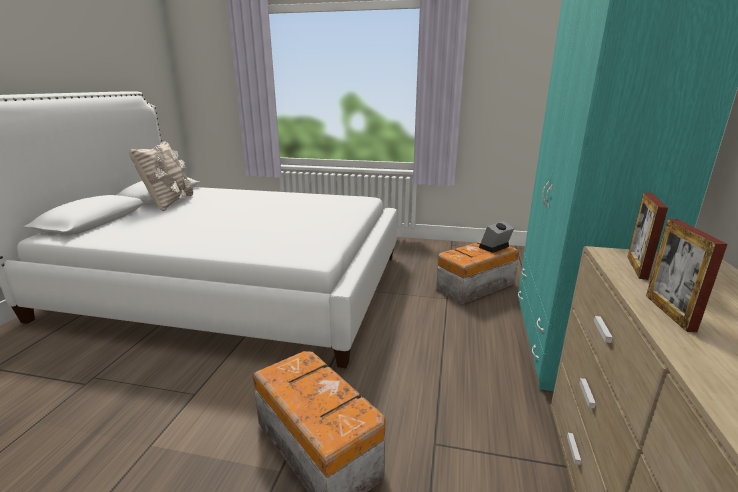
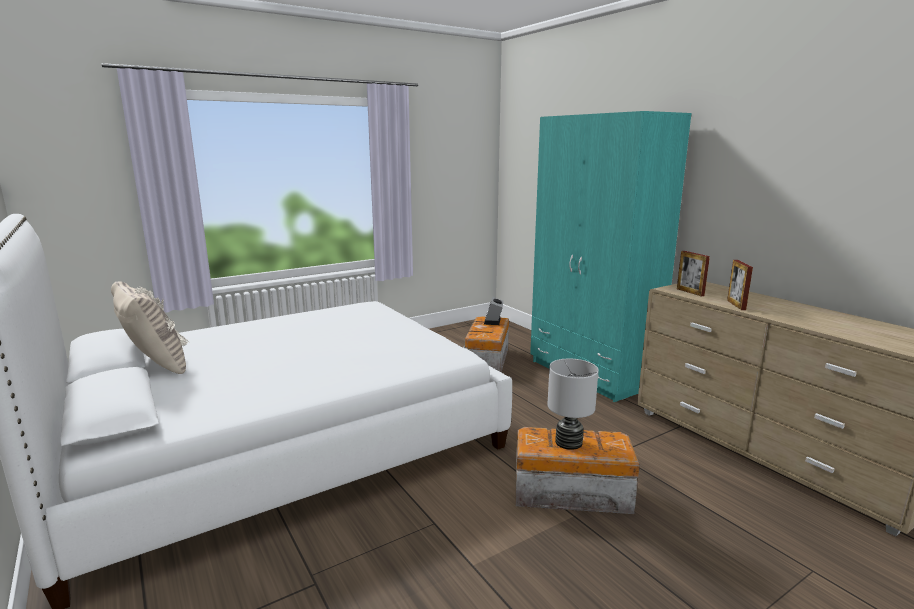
camera: 45 degrees left, 5 degrees down
(309, 389) = (568, 442): none -> grey table lamp
(669, 312) = (736, 305): picture frame -> picture frame turned 45 degrees clockwise

